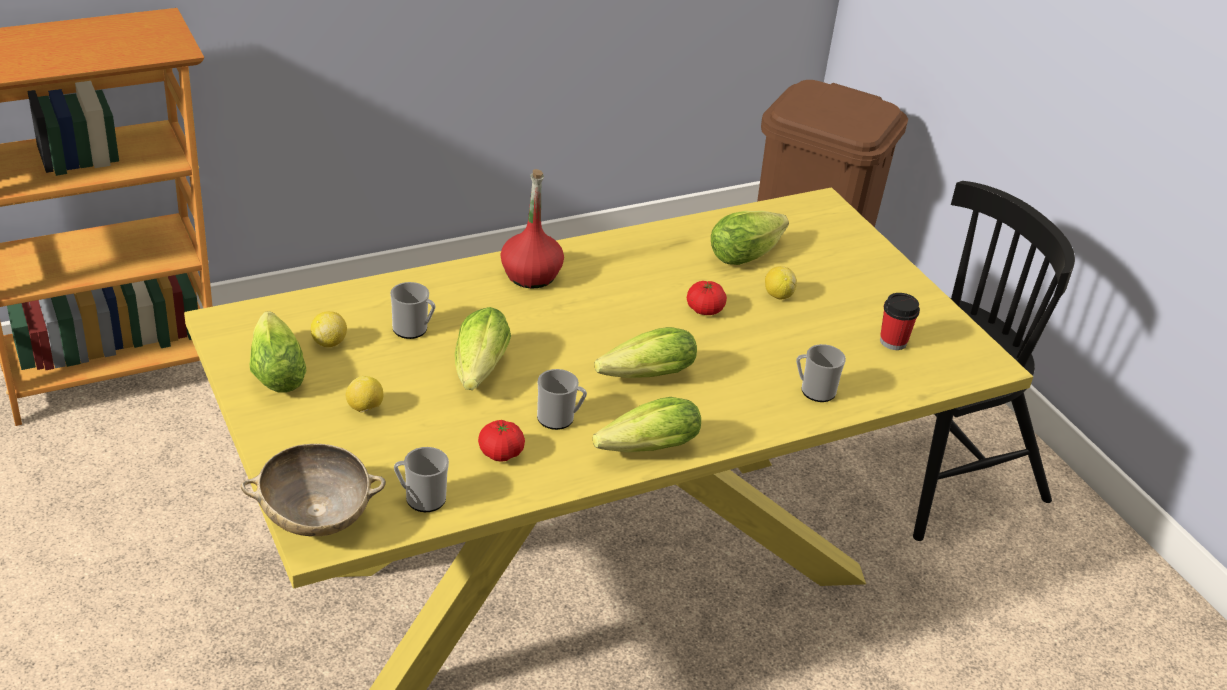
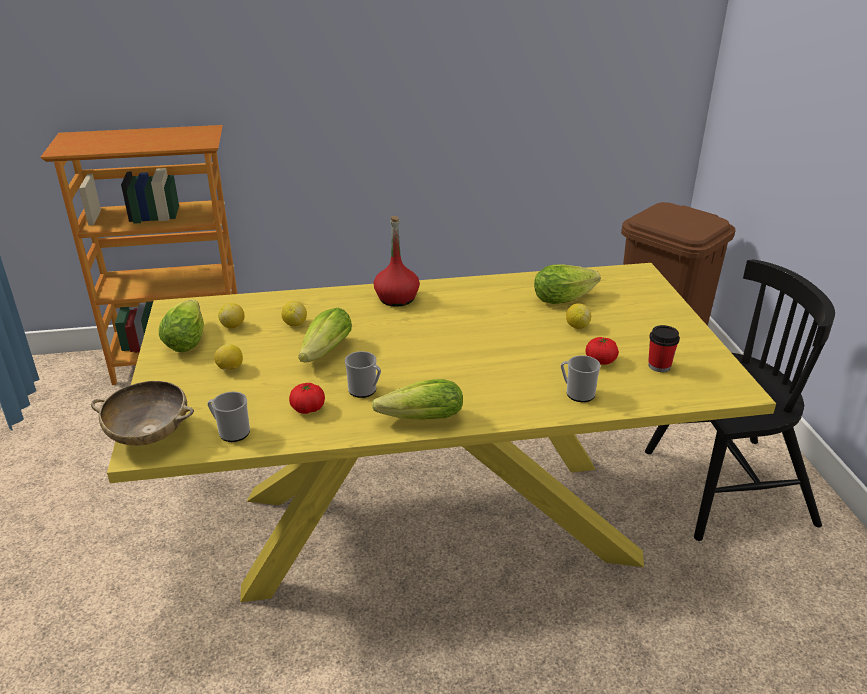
camera: 20 degrees right, 5 degrees down
(413, 330) = (295, 324): mug -> lemon
(642, 377) = (443, 369): lettuce -> none
(704, 309) = (514, 330): tomato -> tomato (600, 360)

